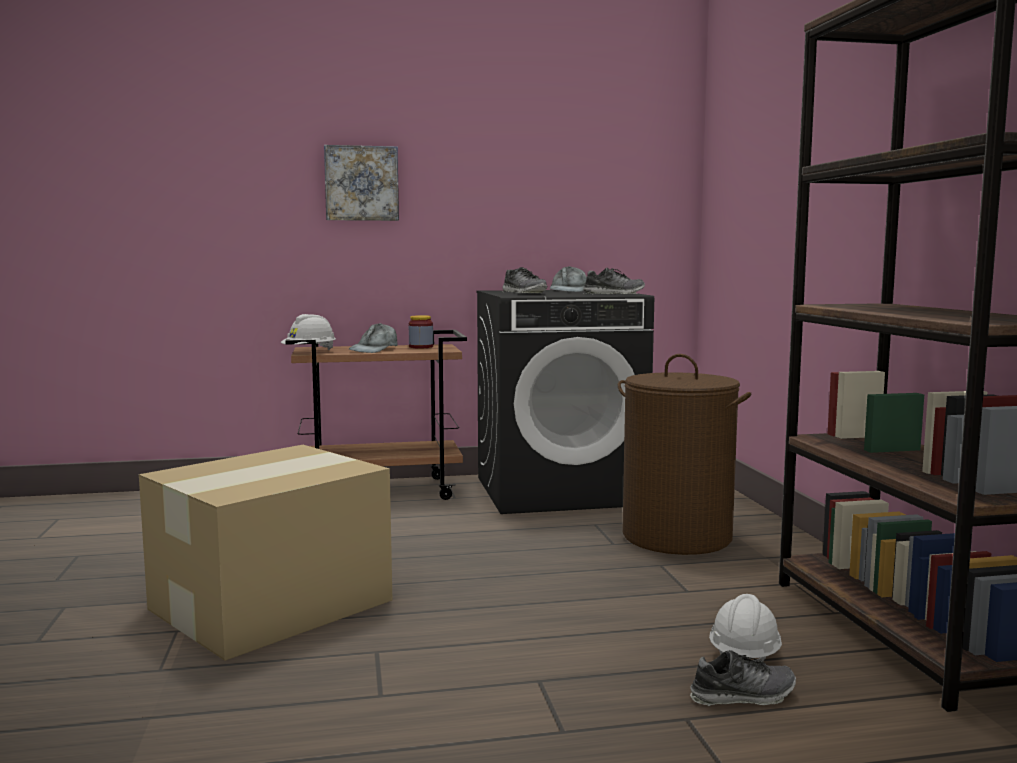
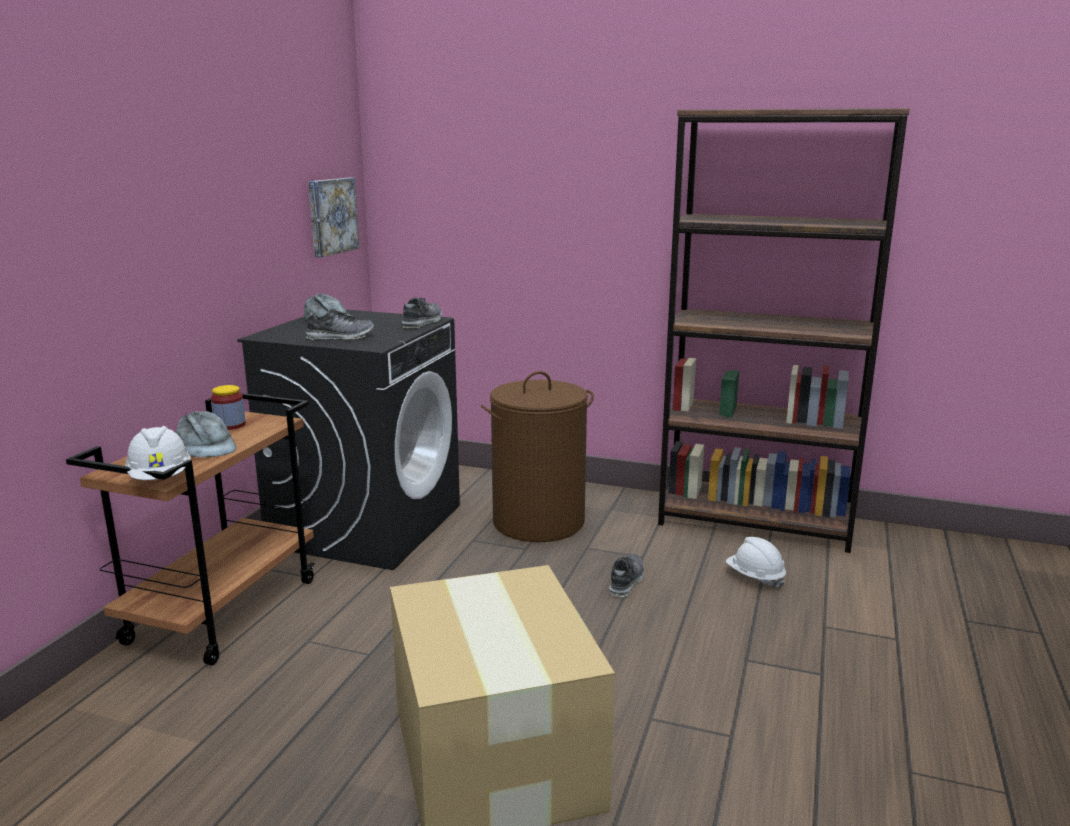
camera: 60 degrees left, 10 degrees up
(361, 183) = (106, 226): picture -> picture (331, 216)
(742, 696) = (806, 598): shoe -> shoe (626, 581)

